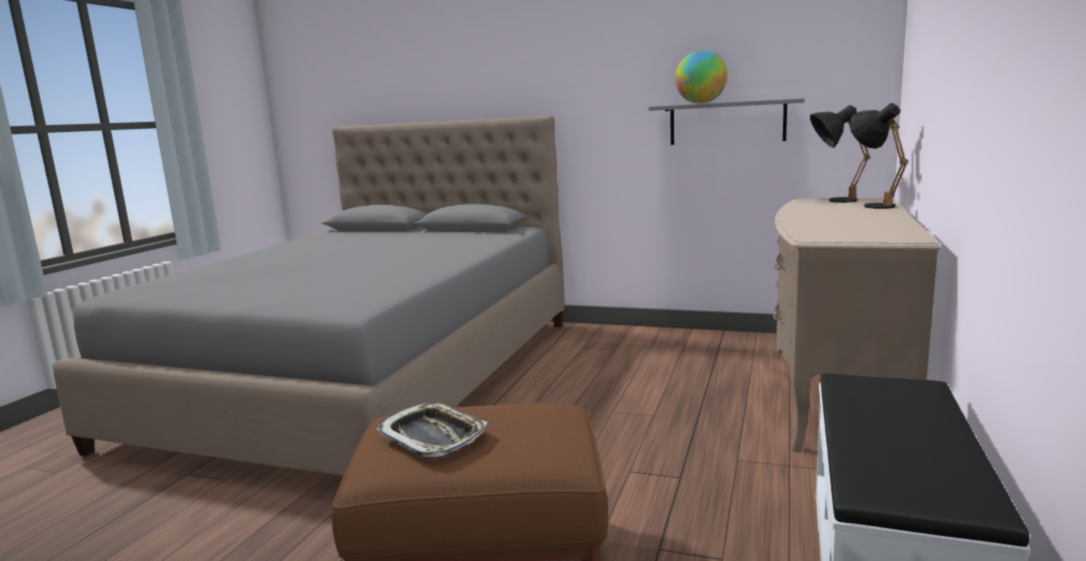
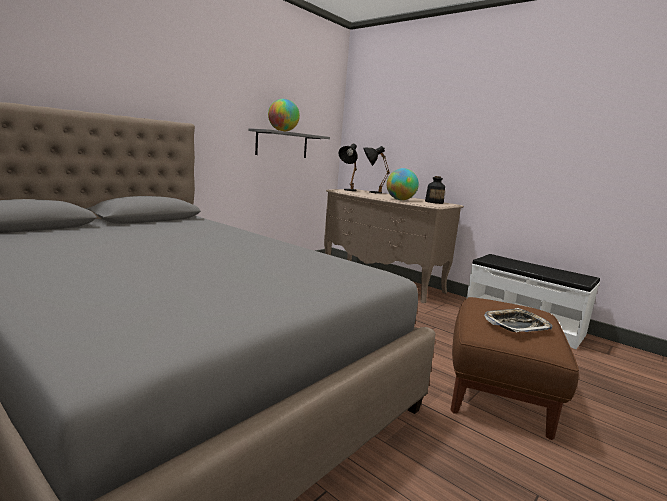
camera: 70 degrees left, 0 degrees up
(816, 223) = (400, 200): none -> globe
(884, 232) = (434, 202): none -> bottle

